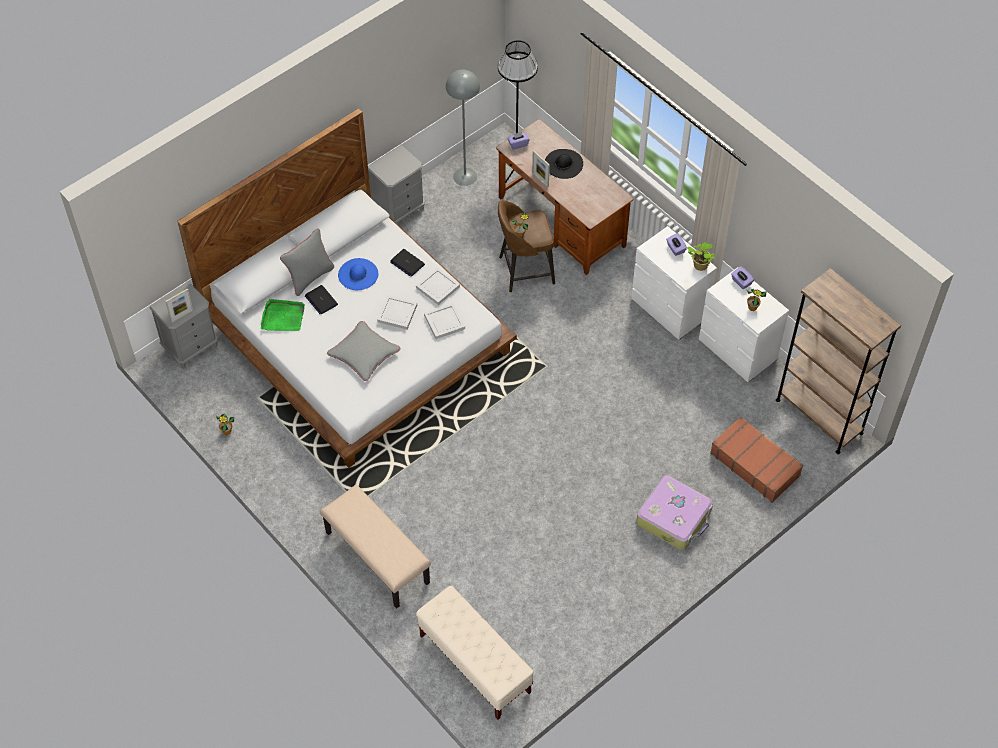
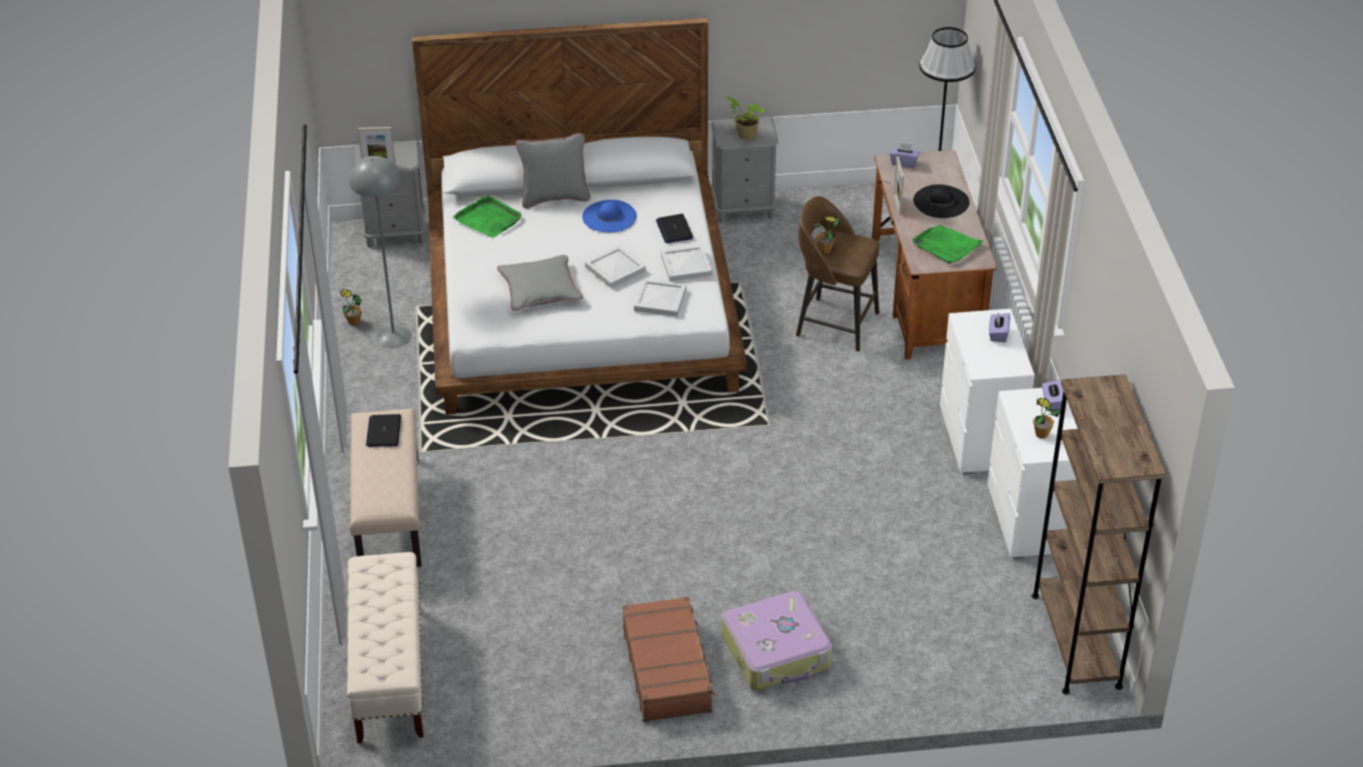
camera: 35 degrees right, 15 degrees down
(321, 300) = (544, 222): laptop -> laptop (384, 431)
(465, 176) = (851, 208): grey floor lamp -> grey floor lamp (394, 337)
(593, 197) = (946, 246): none -> green tray
(699, 266) = (1012, 363): potted plant -> potted plant (745, 134)
(755, 464) = (938, 648): brown suitcase -> brown suitcase (668, 669)

